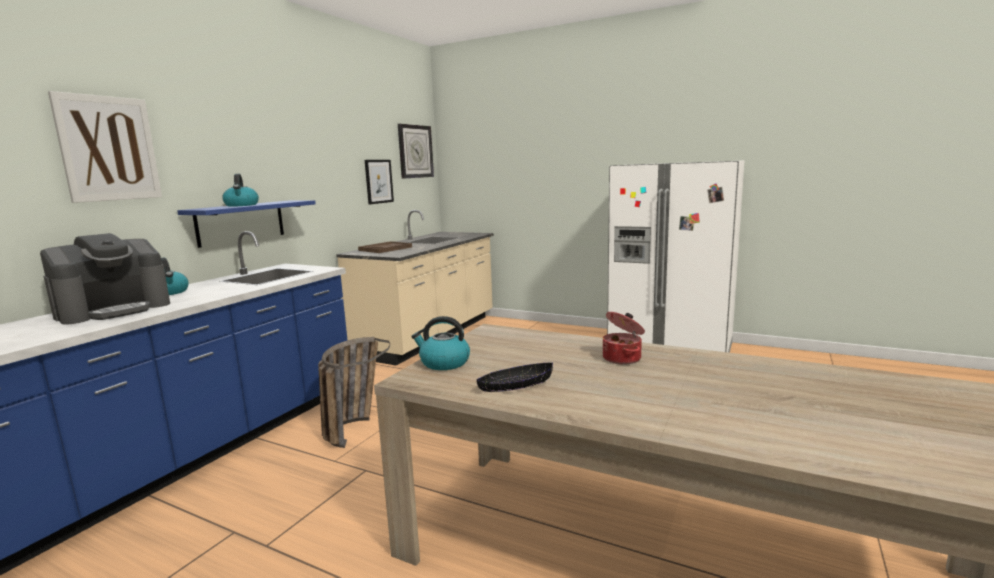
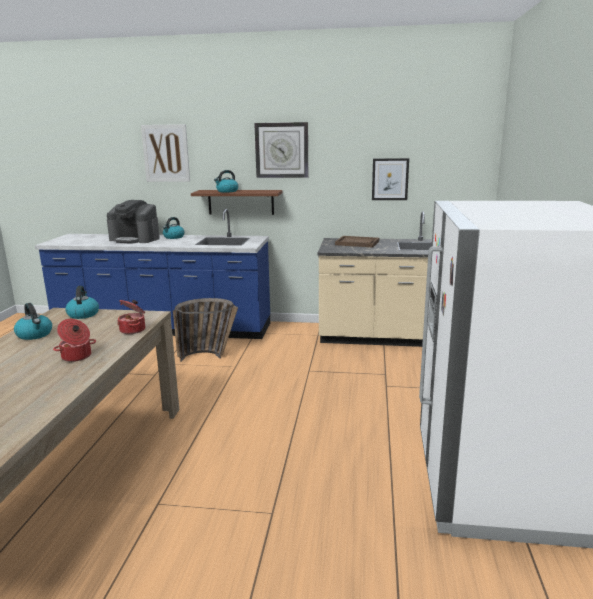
camera: 70 degrees right, 5 degrees up
(241, 222) = (241, 202): blue shelf -> brown shelf
(415, 151) = (456, 149): wall clock -> wall clock (282, 150)
(516, 386) = (35, 335): black bowl -> kettle
(542, 337) = (133, 330): none -> cooking pot

